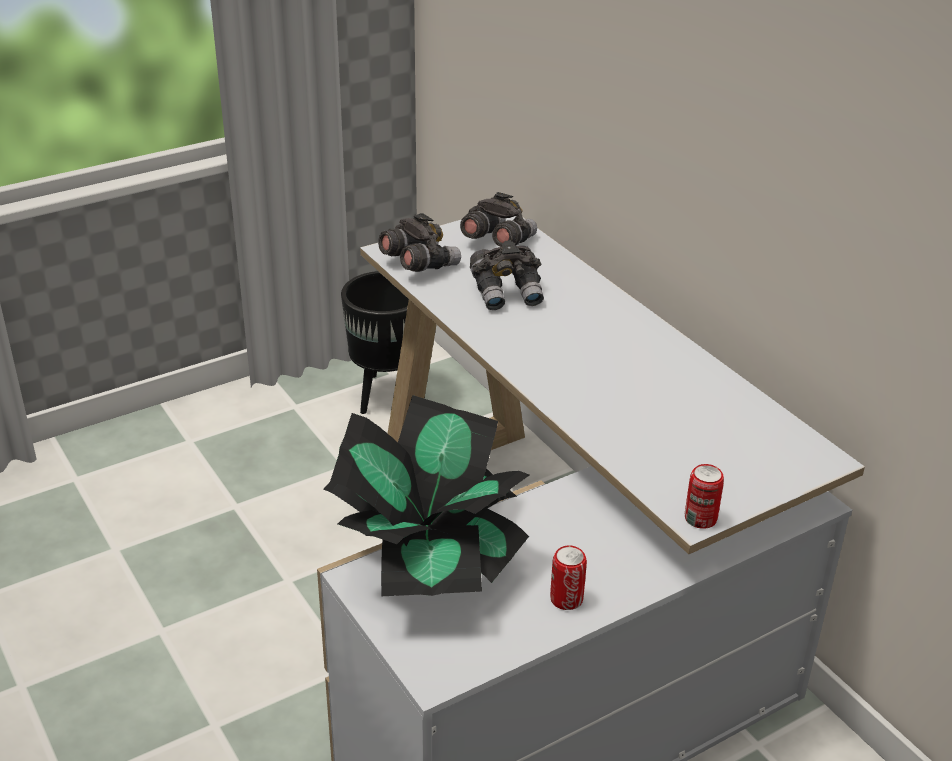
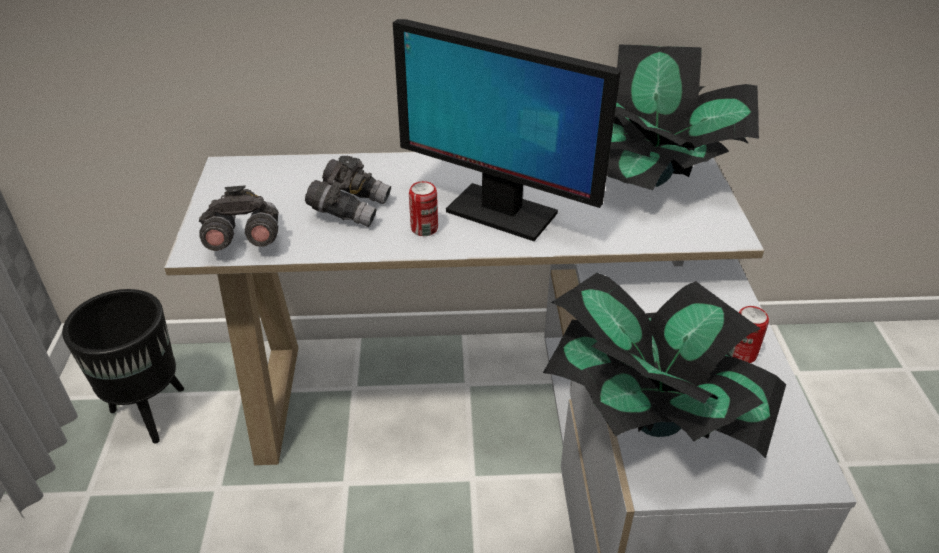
camera: 60 degrees left, 5 degrees up
(498, 242) = (262, 183): grey binoculars -> none
(582, 368) = (500, 212): none -> monitor
(700, 518) = (735, 232): can -> can (424, 229)
(742, 441) = (651, 178): none -> potted plant

